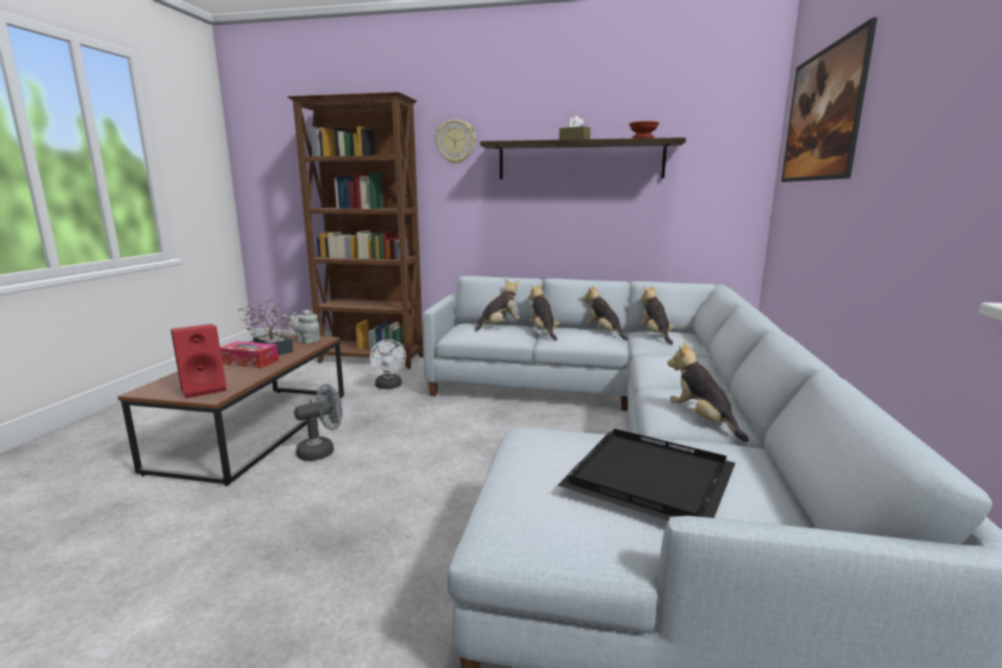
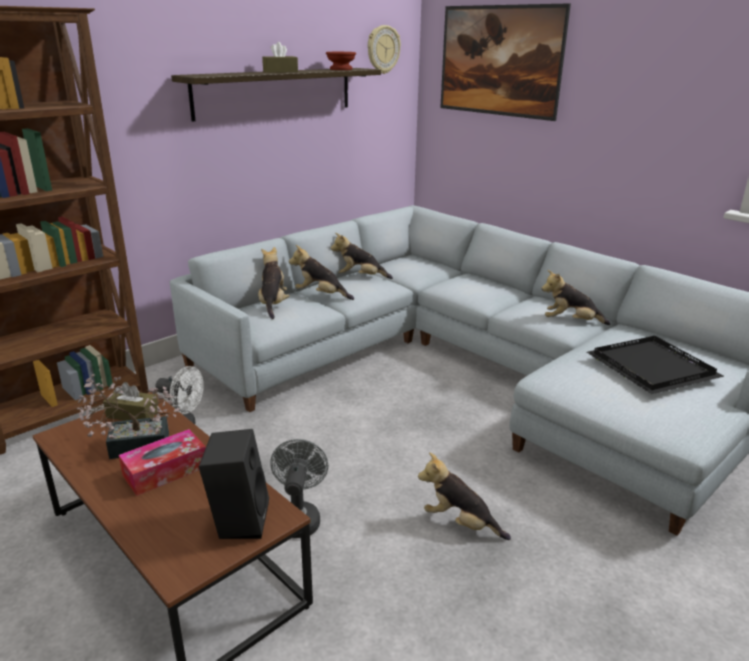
camera: 55 degrees left, 10 degrees up
(204, 389) = (238, 520): red speaker -> black speaker
(306, 341) = (132, 414): grey teapot -> brown tissue box
(455, 142) = (127, 73): wall clock -> wall clock (383, 49)
(656, 335) = (400, 266): plush toy -> plush toy (460, 523)

